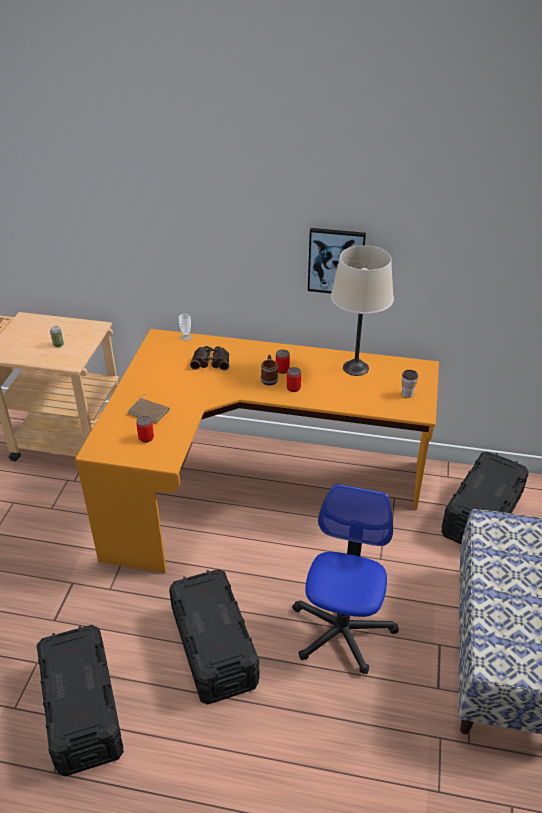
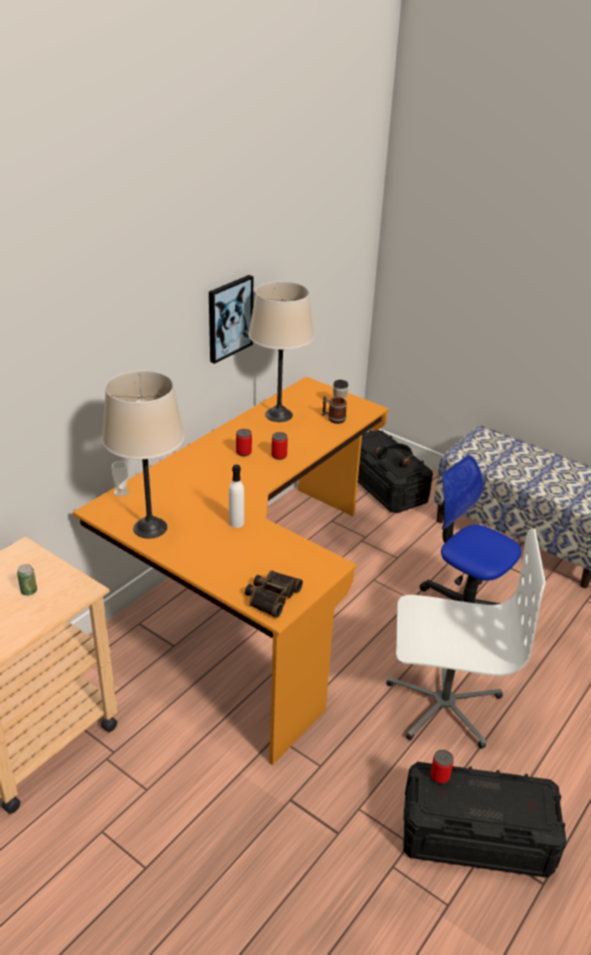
camera: 65 degrees left, 5 degrees down
(146, 438) = (283, 569): can -> can (439, 776)
(149, 411) = (238, 554): brown book -> none
(153, 364) = (150, 528): none -> beige table lamp
(186, 398) = (236, 523): none -> white bottle
(211, 361) = (186, 489): binoculars -> binoculars (271, 596)
(214, 648) = (443, 703): black storage box -> white office chair
(269, 378) = (250, 464): mug -> mug (333, 418)
(486, 493) = (396, 458): none -> black headphones

